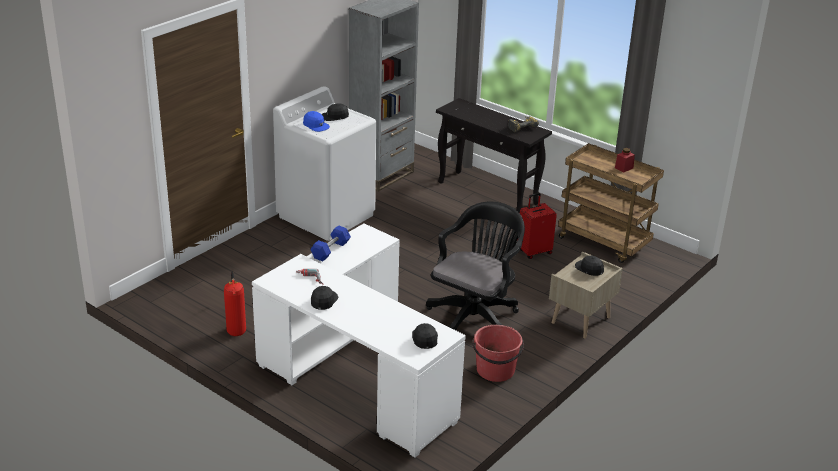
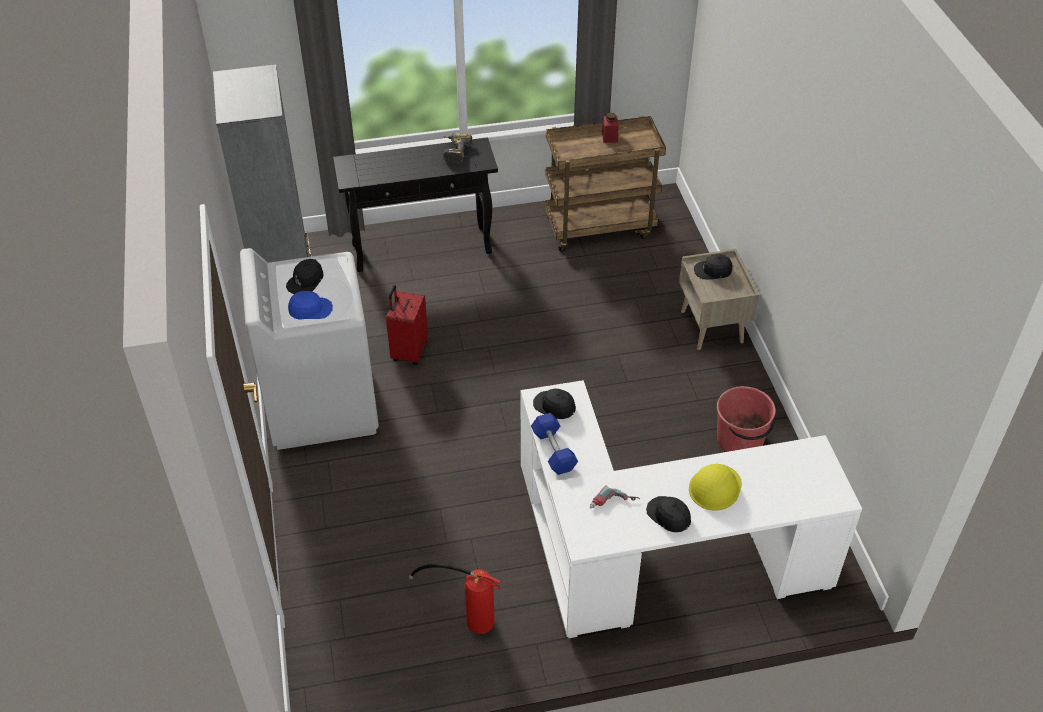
camera: 50 degrees left, 15 degrees up
(366, 309) = (715, 487): none -> yellow hard hat
(425, 339) = (809, 471): black cap -> black cap (554, 406)
(475, 316) = (637, 399): black office chair -> none
(534, 252) = (566, 284): red suitcase -> red suitcase (408, 351)

